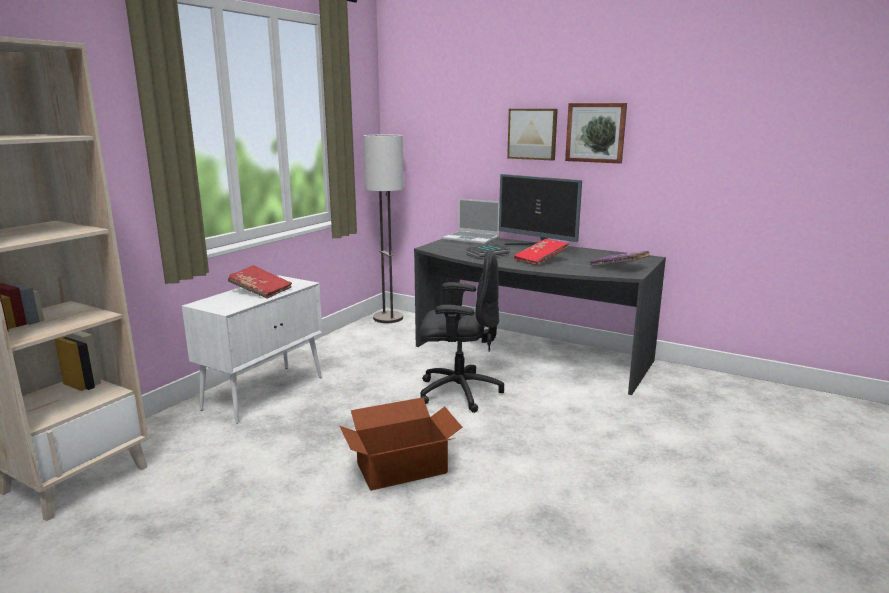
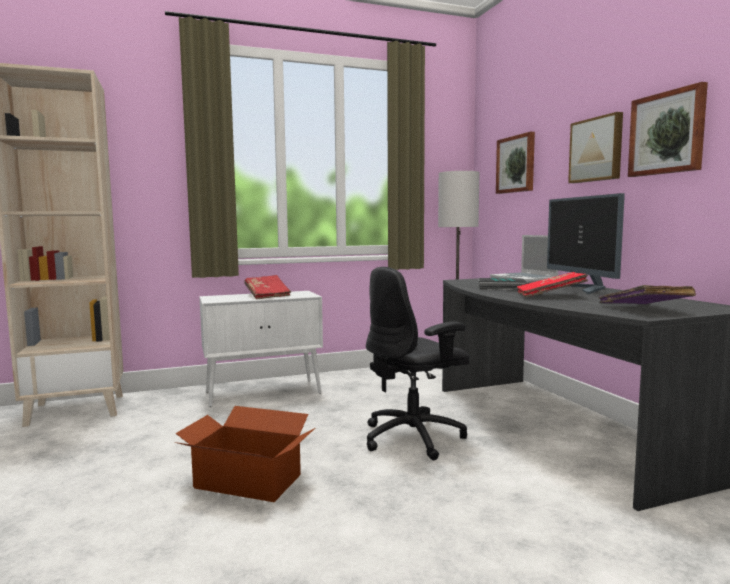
camera: 40 degrees right, 10 degrees down
(441, 131) = (516, 164): none -> picture
(458, 392) = (414, 437): black office chair -> black office chair turned 105 degrees clockwise

